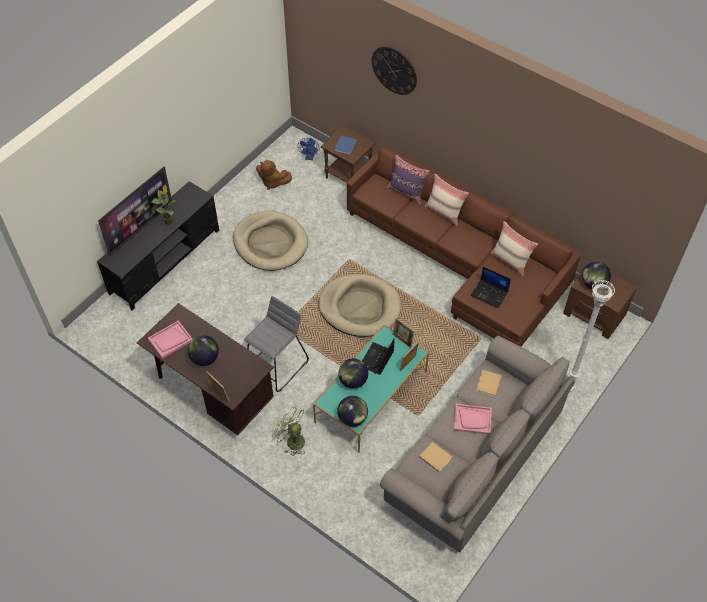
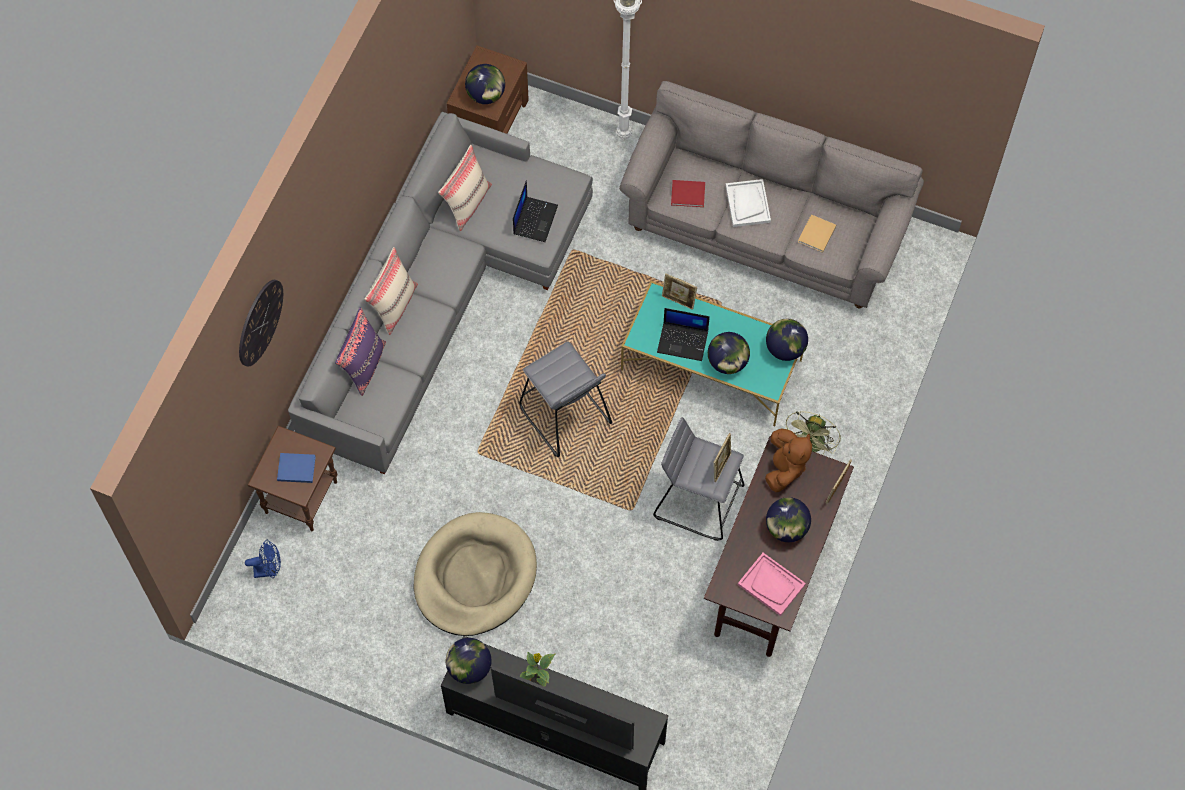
camera: 105 degrees left, 10 degrees up
(193, 194) = (469, 668): none -> globe
(272, 182) = (342, 612): brown plush toy -> brown plush toy (785, 467)
(360, 307) = (564, 415): beige dog bed -> grey stool
(402, 341) = (642, 316): picture frame -> picture frame (721, 466)
(462, 261) = (439, 296): brown sofa -> grey sofa
(472, 419) = (747, 204): pink tray -> white tray
(488, 384) = (689, 194): beige book -> red book

